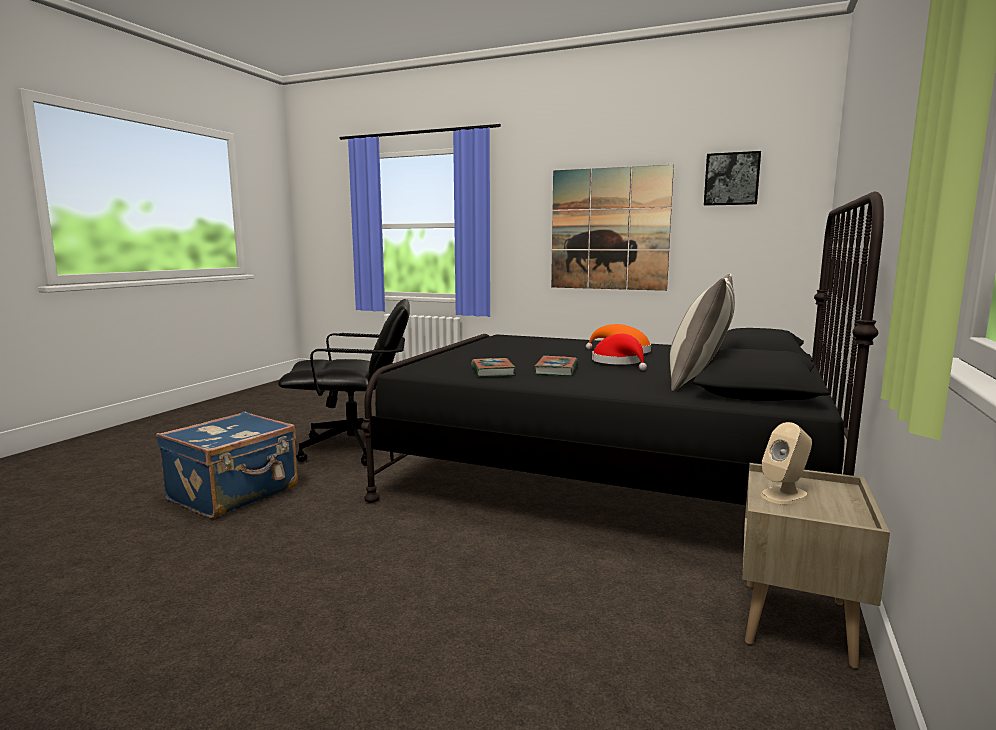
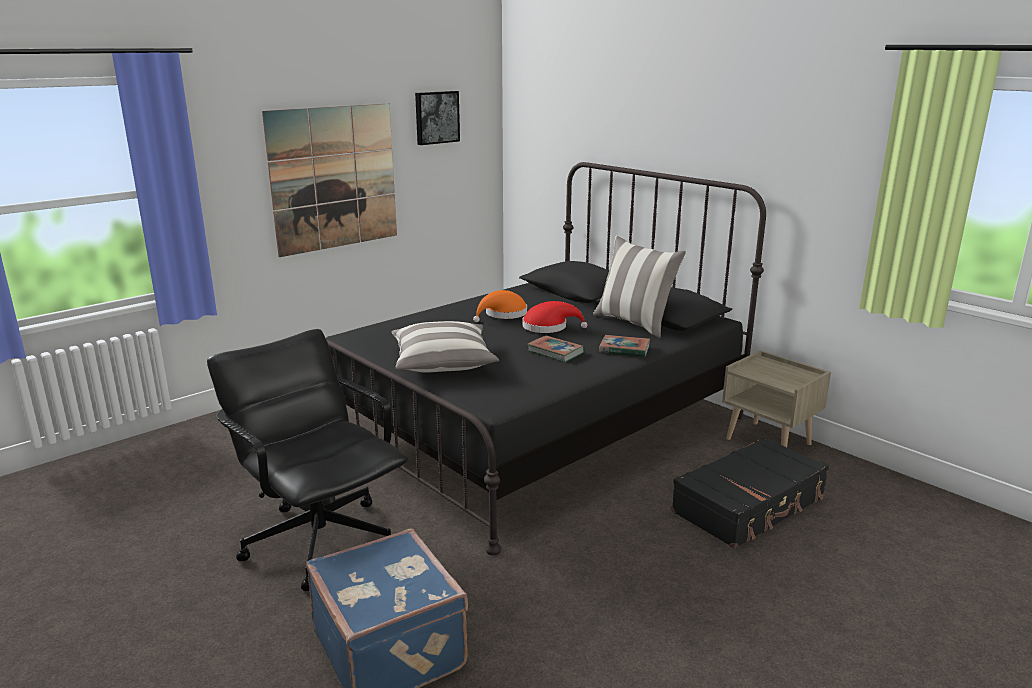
camera: 65 degrees left, 10 degrees up
(355, 449) = (320, 540): black office chair -> black office chair turned 60 degrees counterclockwise
(481, 353) = (442, 362): none -> pillow
(492, 371) = (539, 374): book -> book (624, 349)
(578, 625) = (749, 505): none -> black suitcase
(784, 495) = (769, 376): beige speaker -> none

